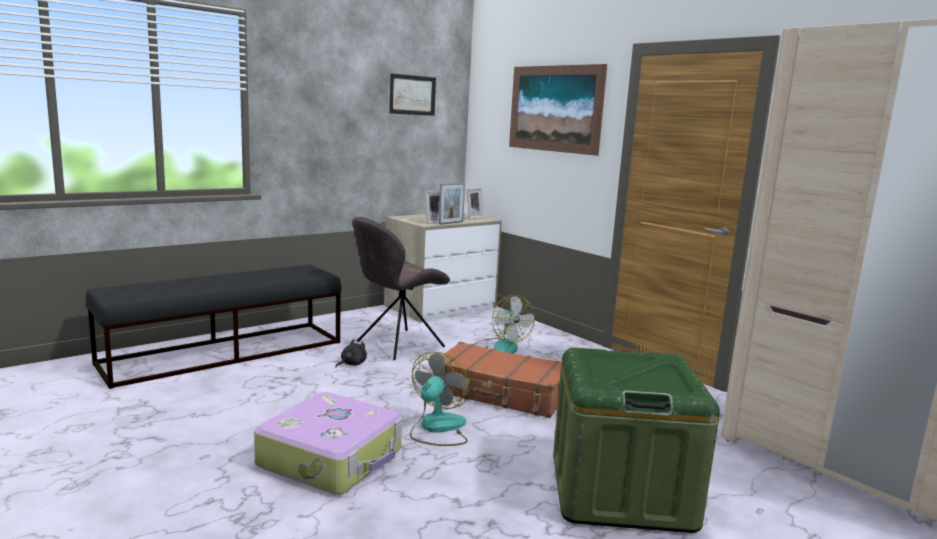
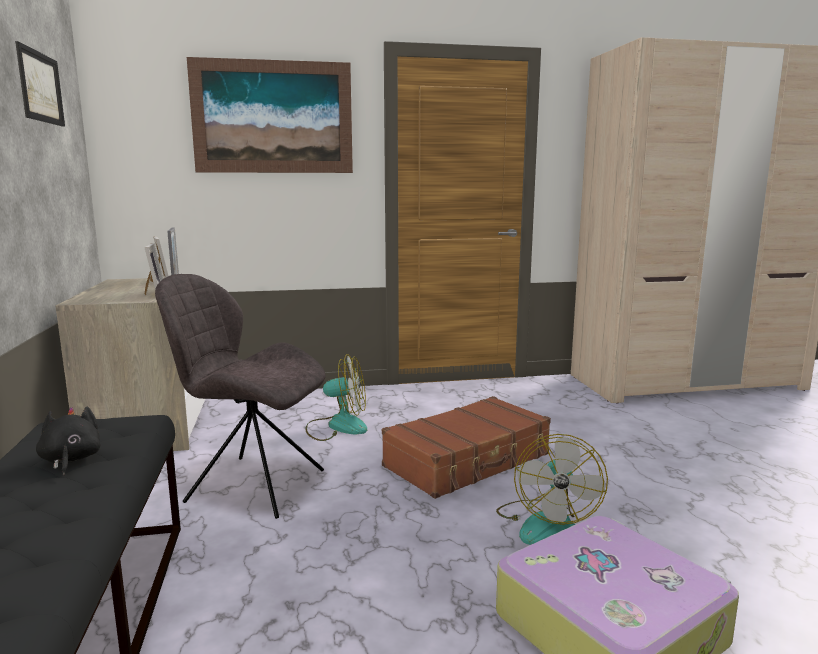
camera: 60 degrees left, 0 degrees up
(351, 364) = (283, 538): black plush toy -> black plush toy (70, 460)
(397, 345) = (252, 485): grey chair -> grey chair turned 120 degrees clockwise
(437, 428) = (545, 522): fan -> fan turned 135 degrees counterclockwise
(621, 491) = (706, 467): green storage box -> none

